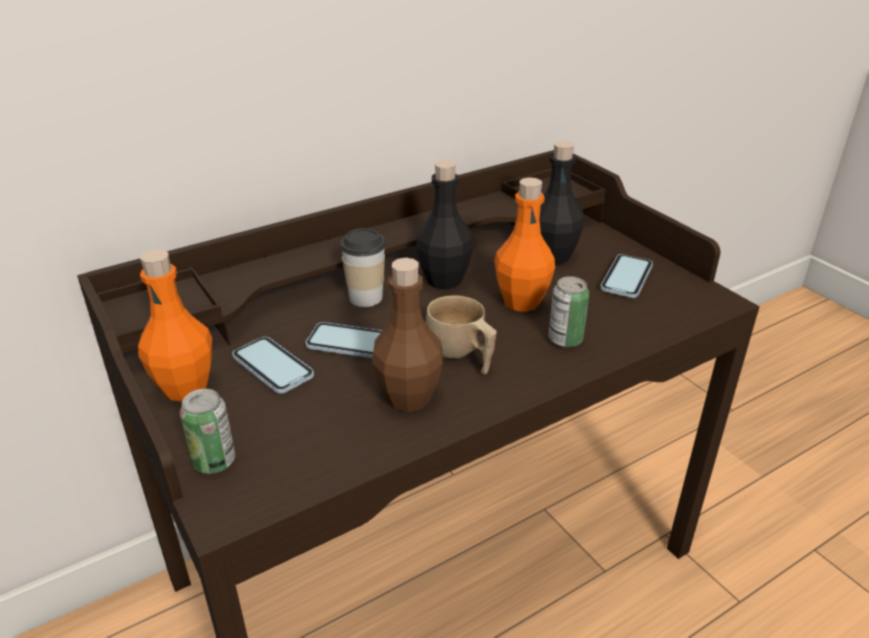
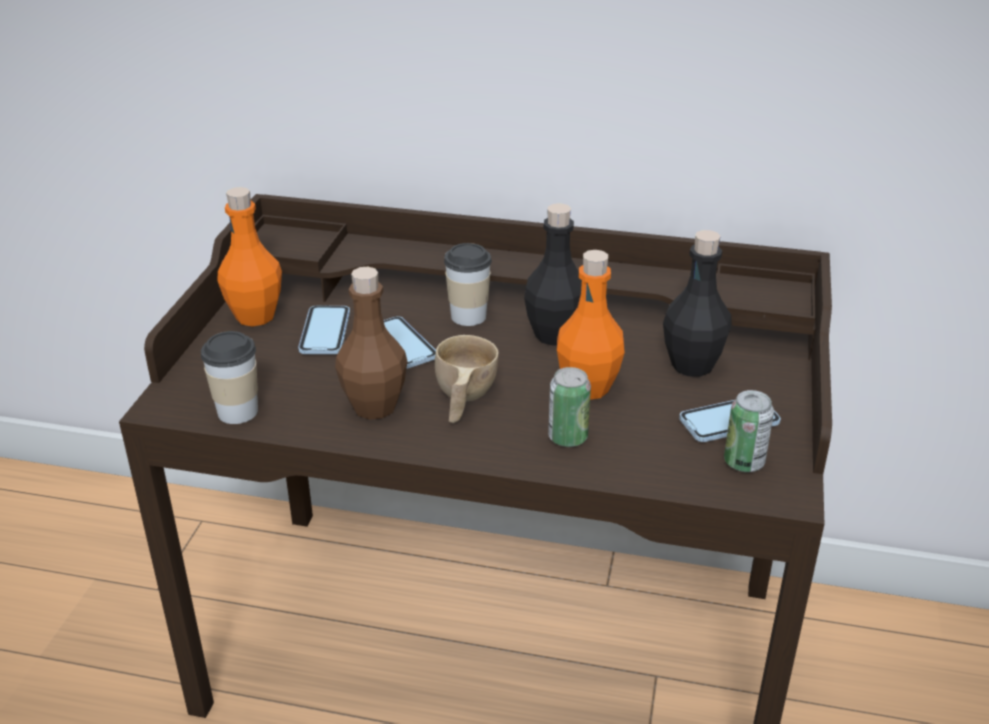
camera: 45 degrees right, 0 degrees up
(214, 461) = (202, 373): can -> can (744, 462)
(304, 472) = (238, 412): none -> cup

